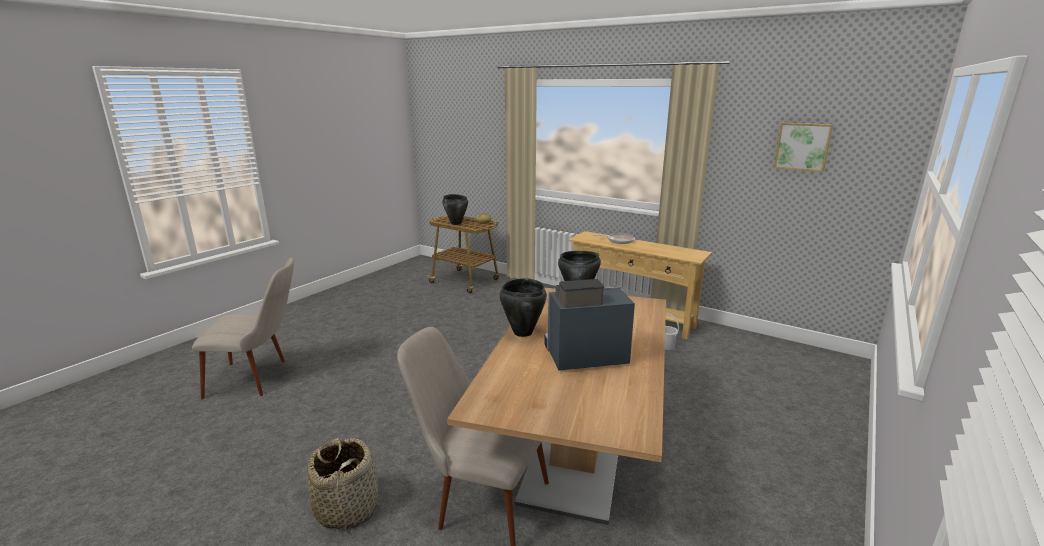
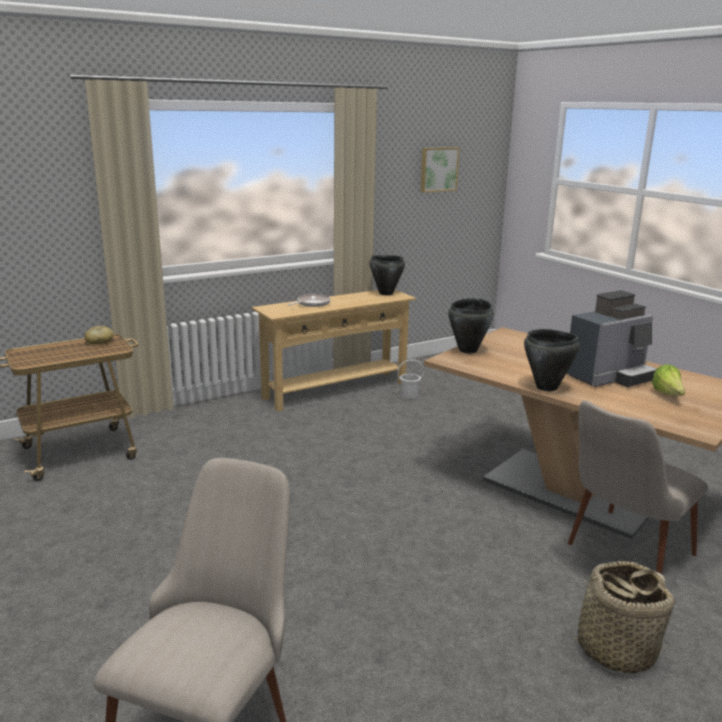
camera: 65 degrees left, 0 degrees up
(456, 223) = (67, 356): black cooking pot -> black cooking pot (385, 293)
(563, 389) = (668, 395): none -> lettuce
(583, 356) = (609, 377): coffee machine -> coffee machine turned 135 degrees counterclockwise

